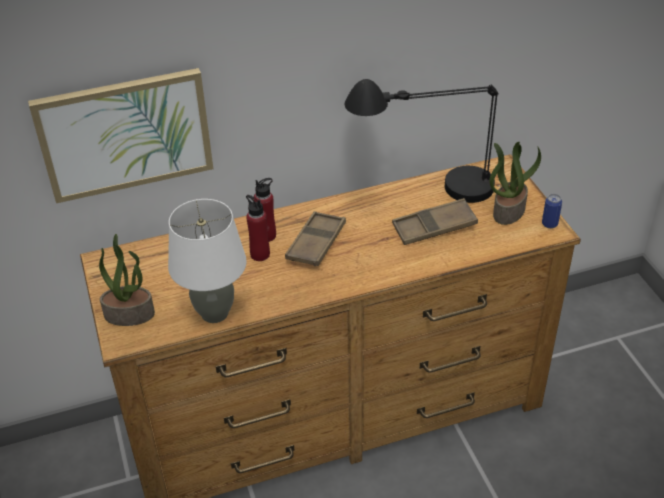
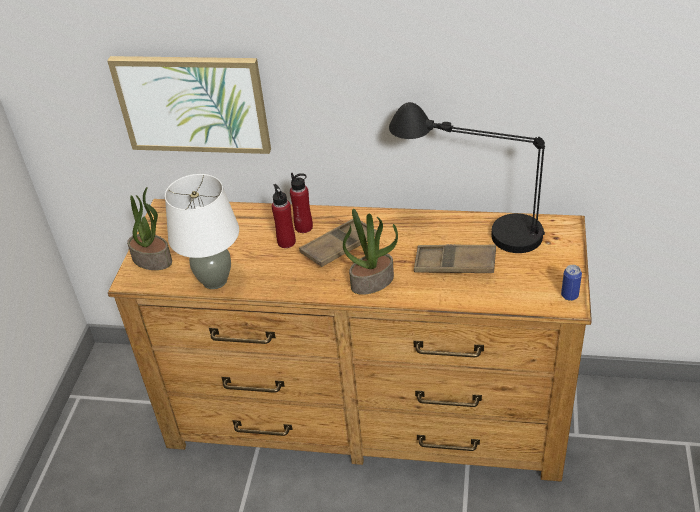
camera: 30 degrees right, 0 degrees up
(508, 210) = (538, 270): potted plant -> potted plant (372, 281)

